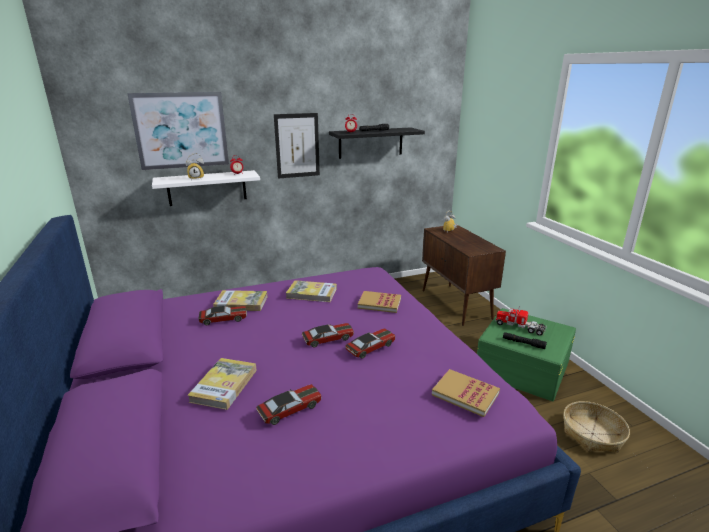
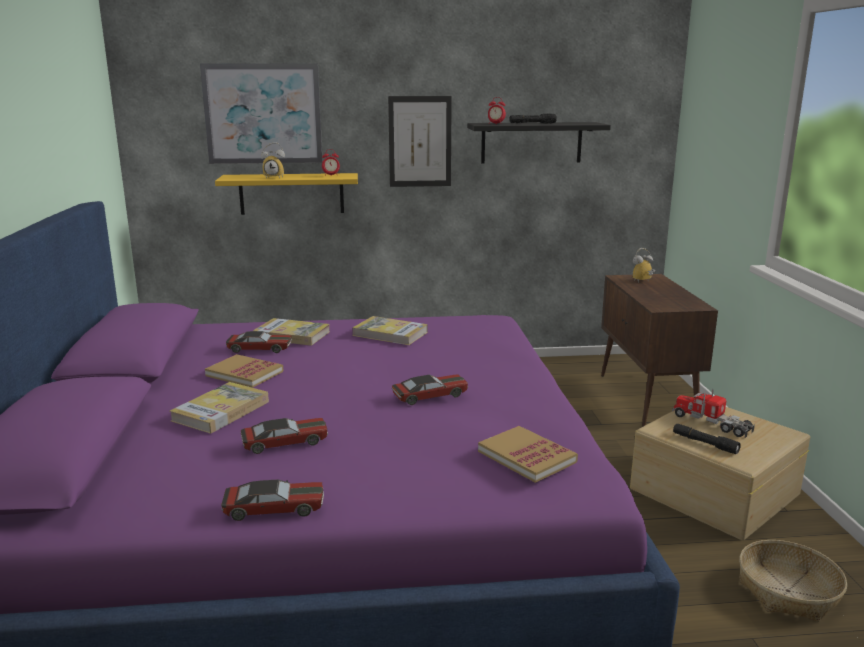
camera: 15 degrees right, 5 degrees down
(207, 188) = (291, 194): white shelf -> yellow shelf
(328, 339) = (379, 381): toy car -> toy car (275, 508)
(379, 303) = (477, 353): book -> book (244, 373)
(521, 367) = (713, 491): green storage box -> beige storage box

